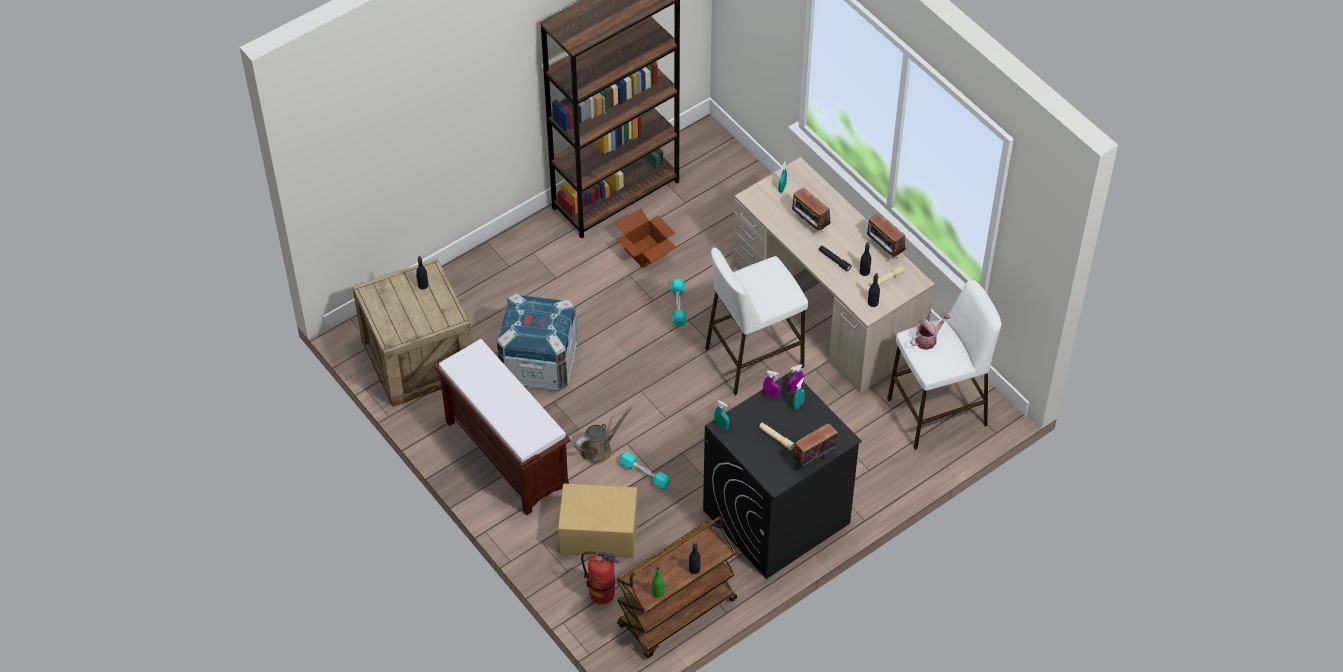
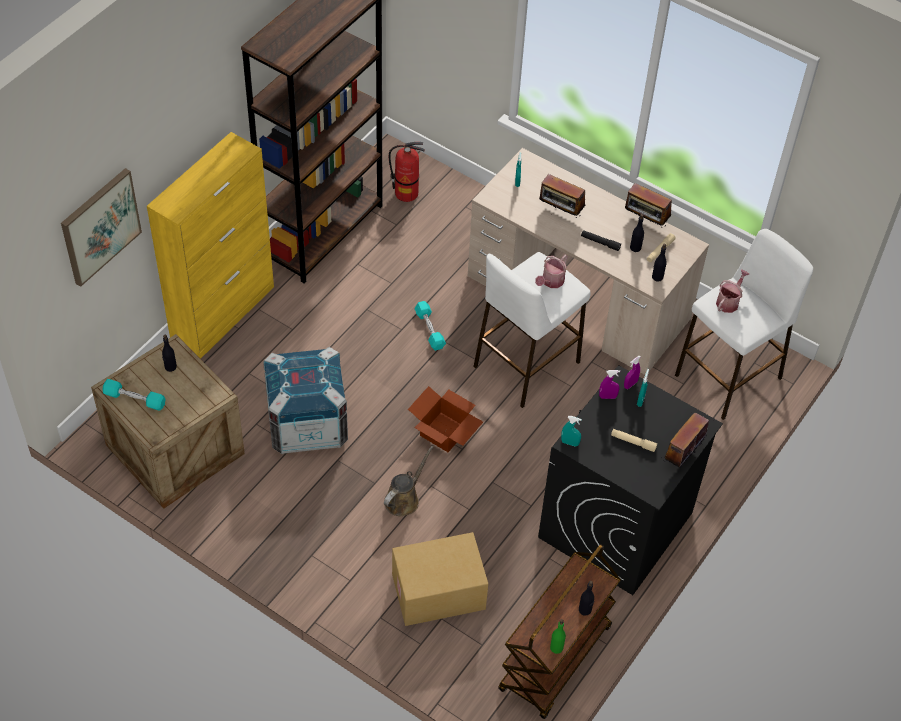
camera: 20 degrees left, 0 degrees up
(384, 152) = (100, 226): none -> picture
(500, 250) = (223, 314): none -> yellow cabinet
(505, 454) = (306, 530): brown bench -> none
(602, 593) = (467, 658): fire extinguisher -> fire extinguisher (406, 193)
(644, 474) = (462, 514): turquoise dumbbell -> turquoise dumbbell (134, 399)
(646, 252) = (375, 283): cardboard box -> cardboard box (444, 433)
(774, 285) = (551, 282): none -> watering can

